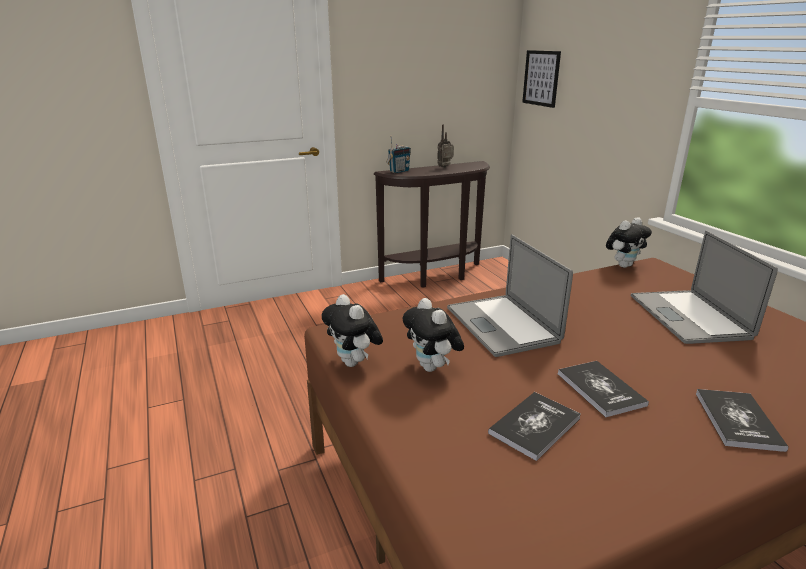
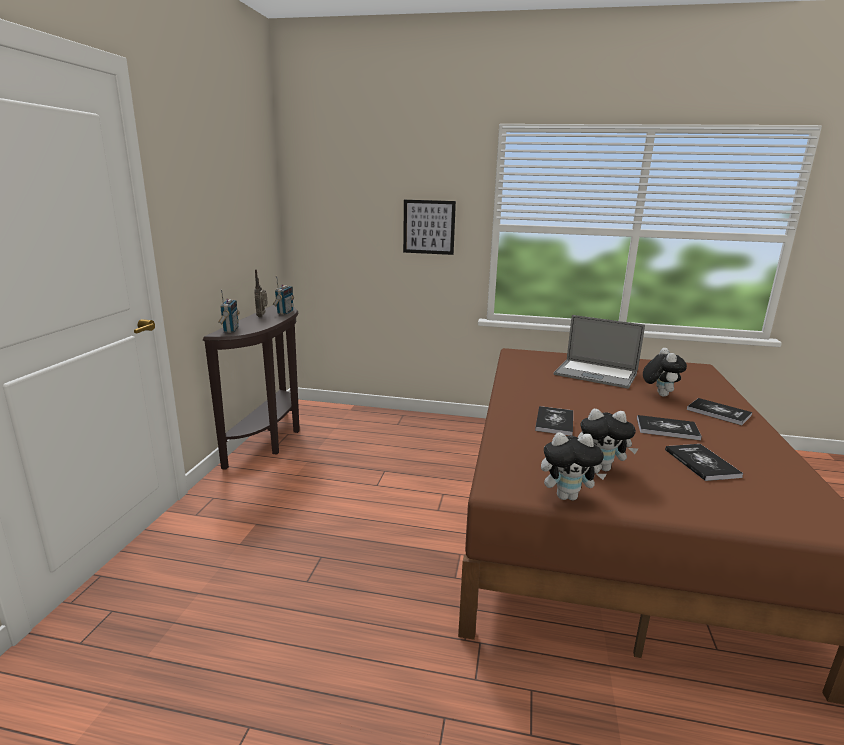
camera: 55 degrees left, 5 degrees down
(468, 168) = (284, 312): none -> radio
(502, 324) = (554, 422): laptop -> book
(541, 78) = (320, 215): picture -> picture (429, 227)
(623, 265) = (505, 358): plush toy -> plush toy (659, 394)

